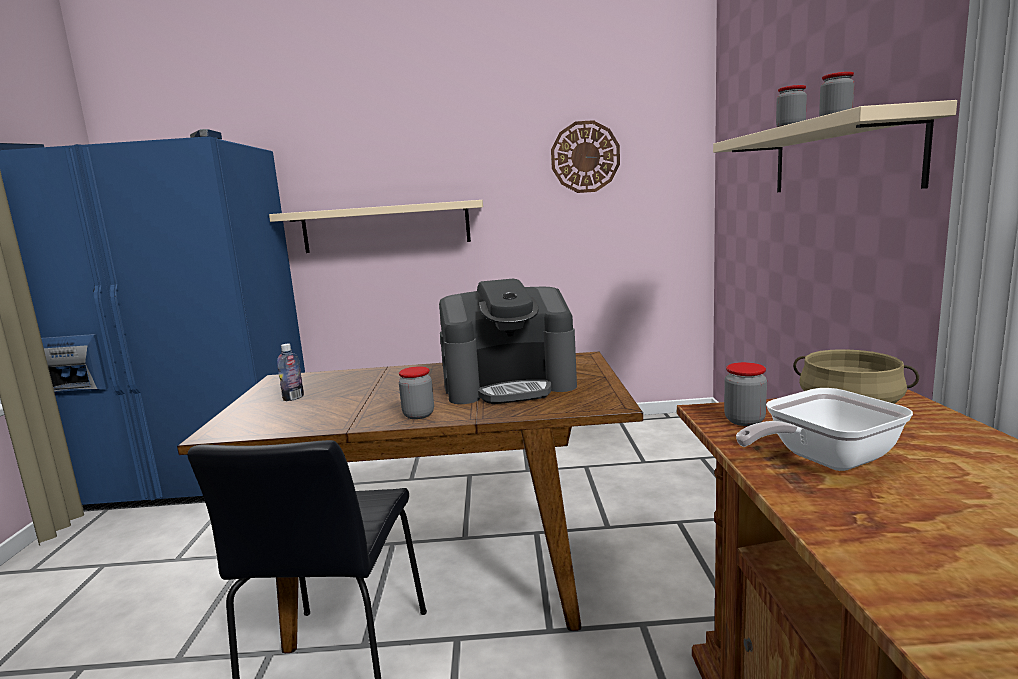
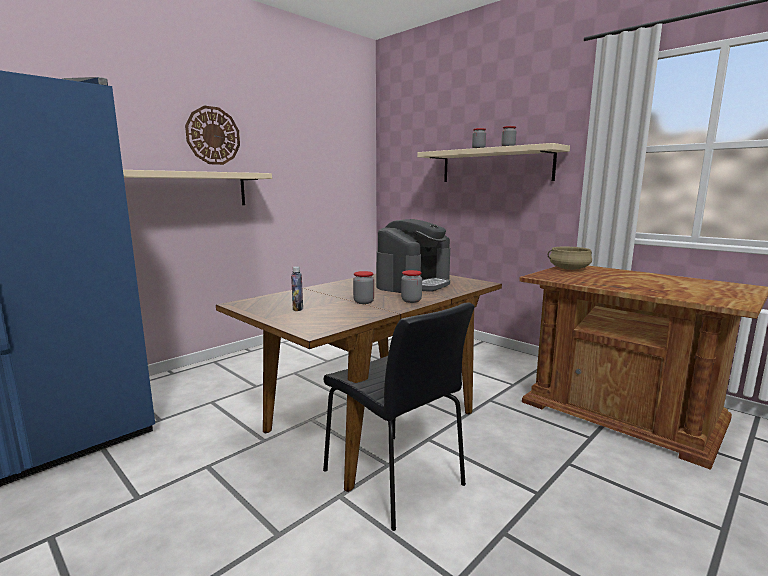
camera: 45 degrees left, 0 degrees up
(585, 157) = (315, 151): wall clock -> wall clock (213, 136)
(744, 420) = (556, 277): jar -> jar (363, 302)
(822, 460) = (608, 281): frying pan -> none

